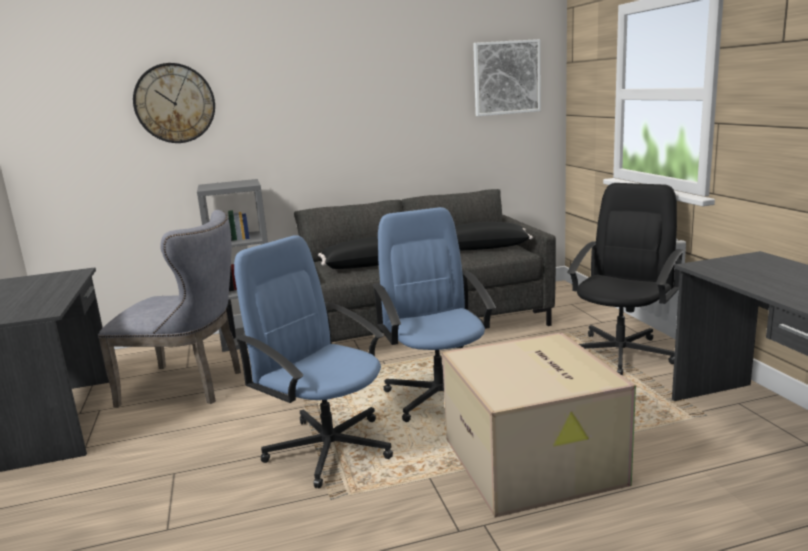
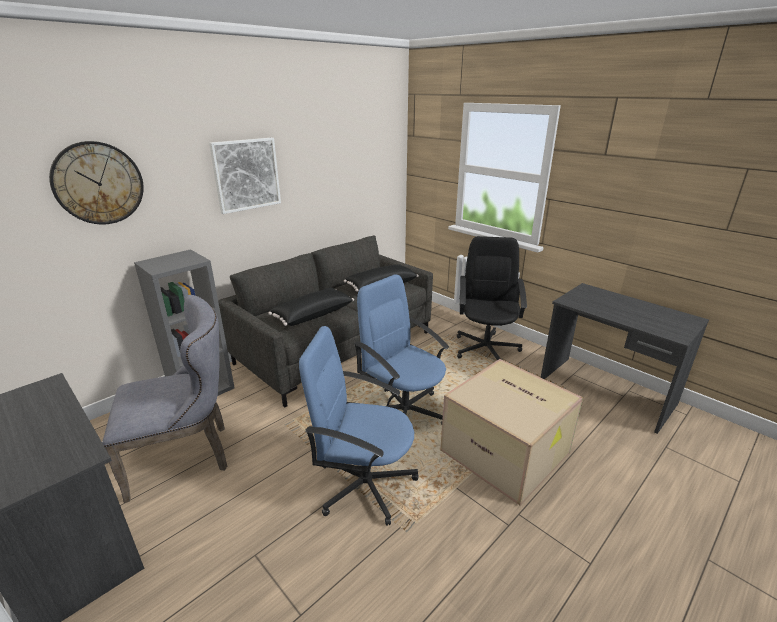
camera: 30 degrees left, 10 degrees up
(506, 78) = (372, 148): picture -> picture (246, 174)

